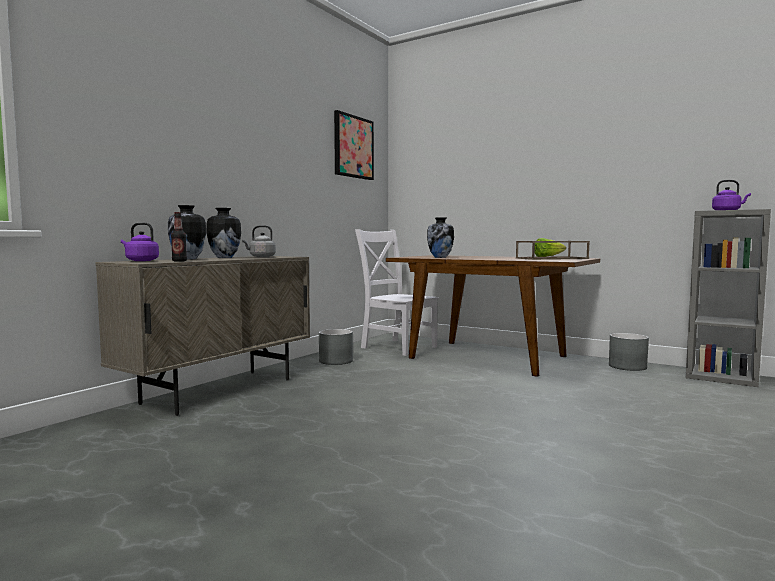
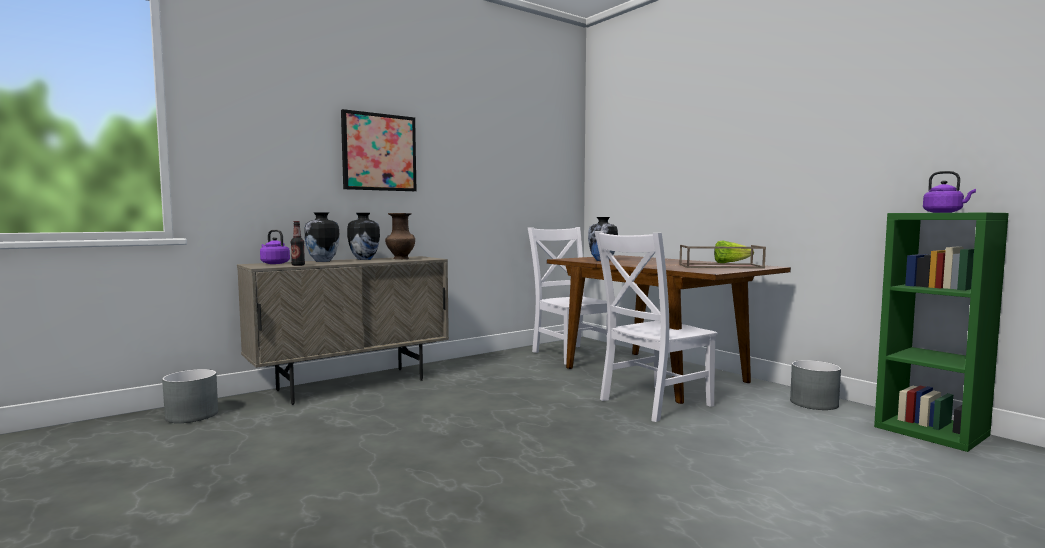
camera: 20 degrees right, 0 degrees up
(261, 257) = (400, 259): grey kettle -> brown vase
(336, 361) = (490, 364): grey planter -> grey planter (192, 415)
(353, 147) = (534, 140): picture -> picture (379, 152)
(516, 378) = (652, 403): none -> white chair
(722, 376) = (932, 431): grey bookcase -> green bookcase

